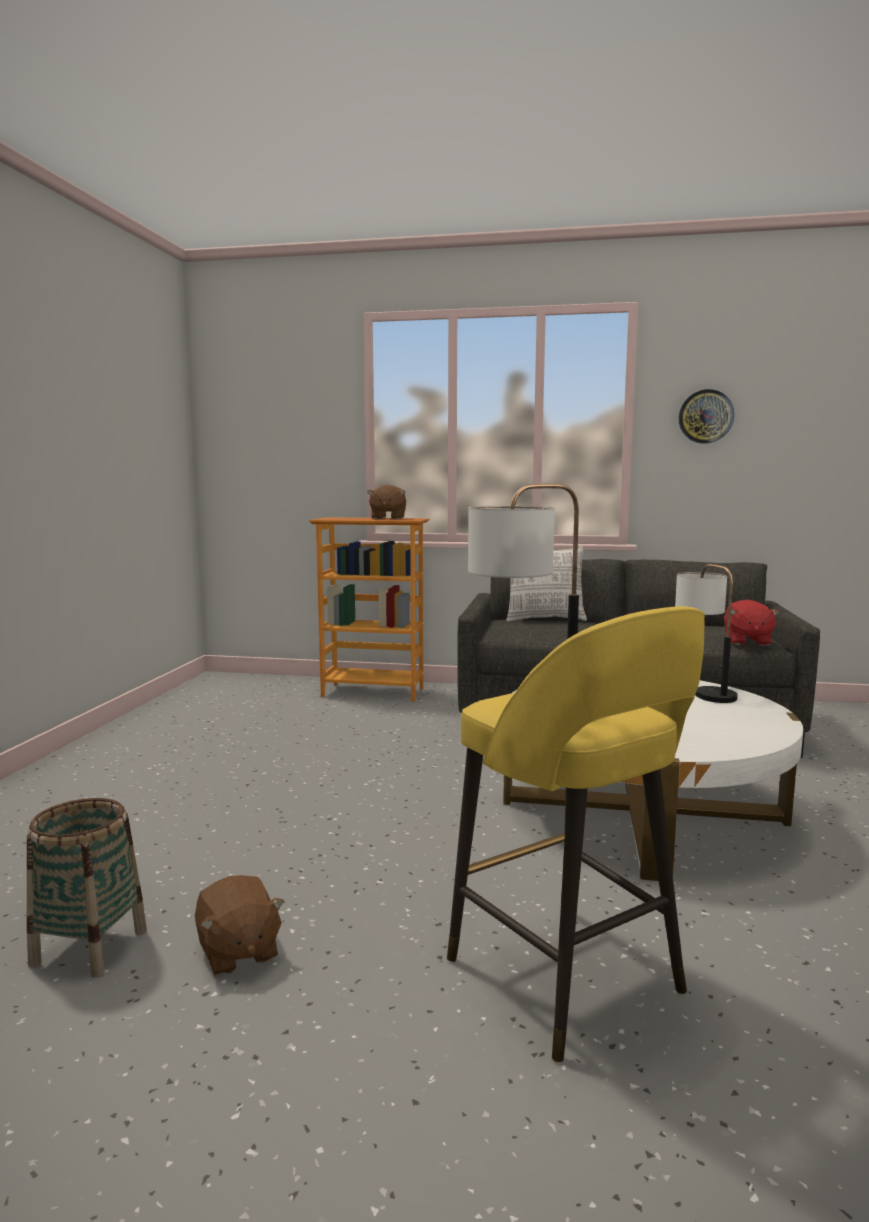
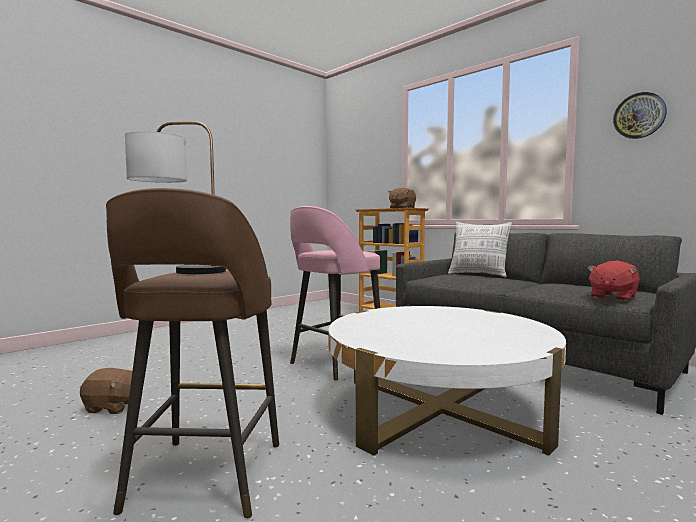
camera: 35 degrees right, 5 degrees down
(89, 947) = (79, 387): basket -> none
(238, 952) = (112, 407): brown plush toy -> brown plush toy turned 90 degrees counterclockwise
(431, 783) = (335, 364): none -> pink stool
(568, 979) = (204, 478): yellow stool -> brown stool
(703, 691) = (518, 325): table lamp -> none

